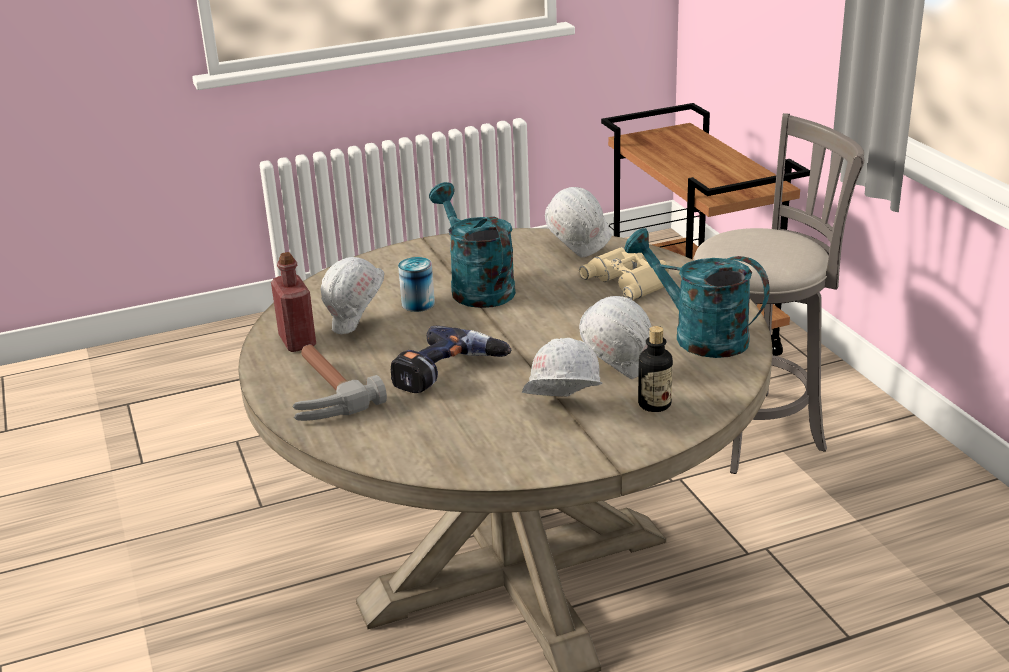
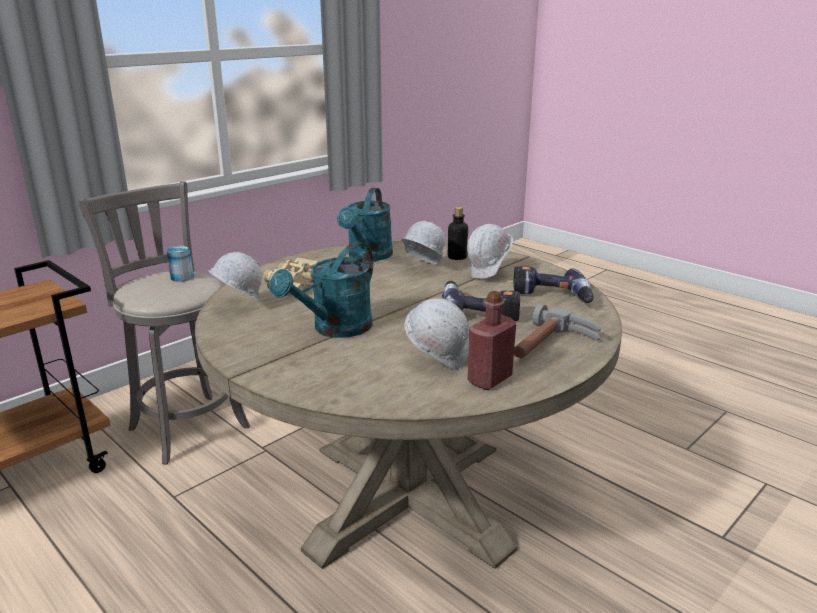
camera: 115 degrees left, 5 degrees down
(418, 304) = (381, 345): can -> can (182, 277)
(444, 436) = (551, 297): none -> power drill

